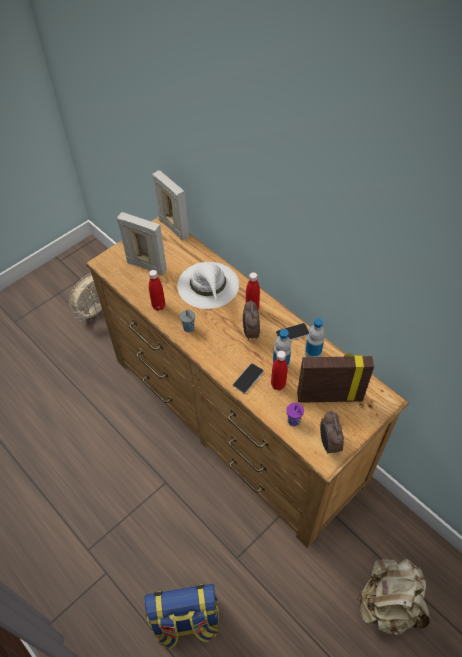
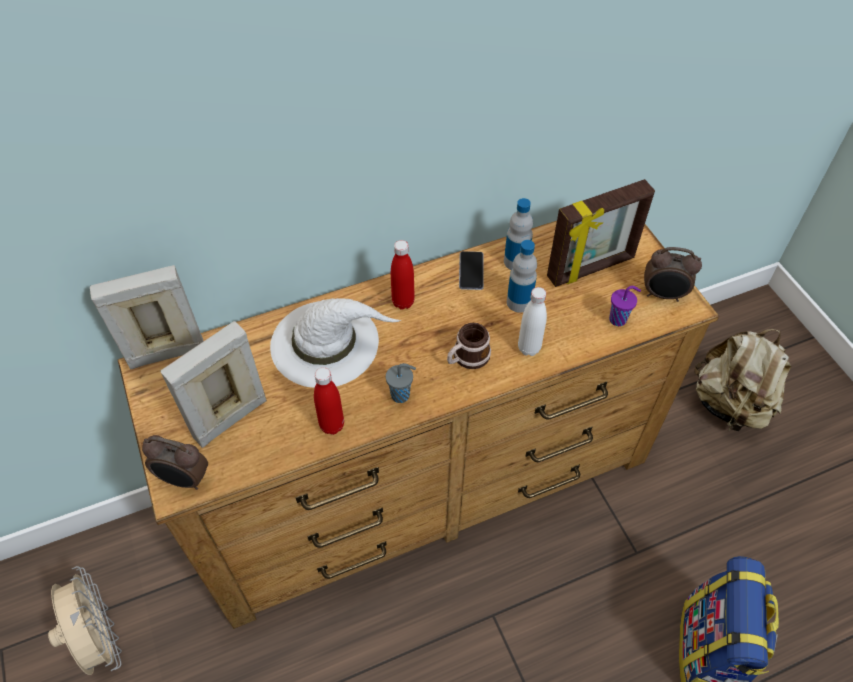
camera: 70 degrees left, 0 degrees up
(227, 350) = (467, 358): none -> mug
(248, 378) = (529, 348): phone -> white bottle
(250, 333) = (447, 319): alarm clock -> alarm clock (184, 479)
(278, 385) = (553, 317): red bottle -> none
(329, 396) = (591, 269): picture frame -> picture frame turned 135 degrees counterclockwise

